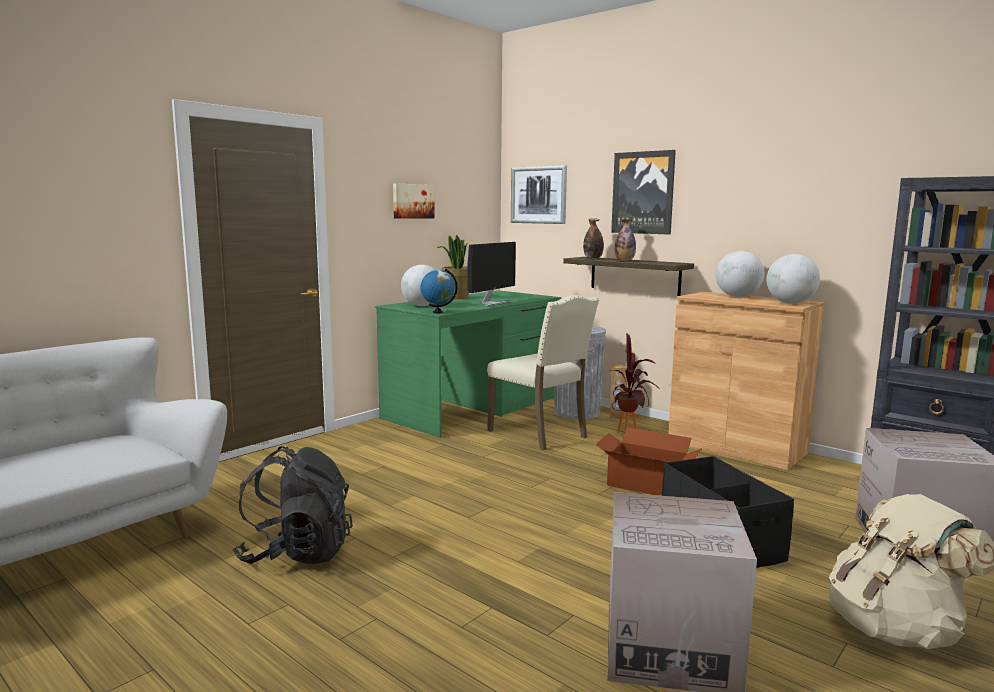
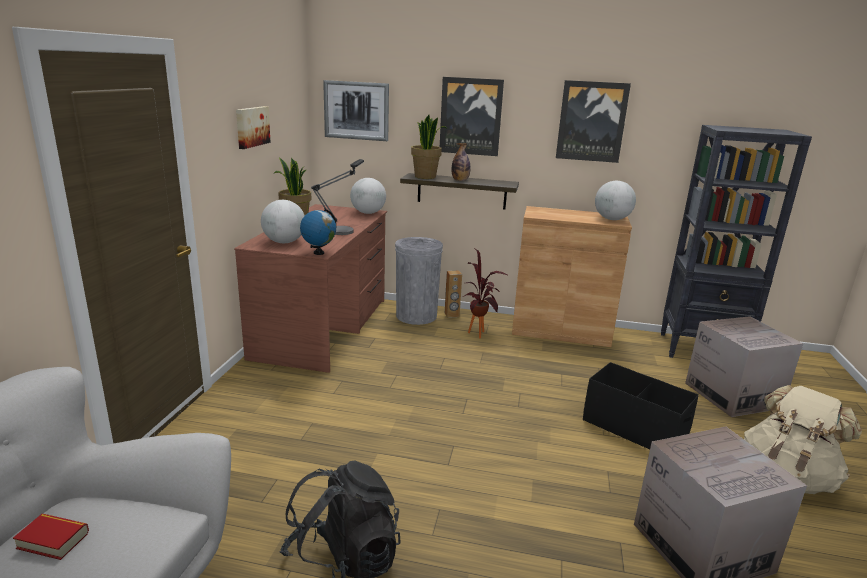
camera: 30 degrees left, 10 degrees up
(88, 446) = (53, 540): none -> book
(473, 407) = (323, 327): green desk -> brown desk
(491, 303) = (344, 229): monitor -> table lamp
(540, 434) = (411, 348): beige chair -> none
(593, 258) = (425, 177): bottle -> potted plant
(646, 485) = (541, 387): cardboard box -> none
(738, 296) = (564, 213): globe -> globe (368, 213)
(774, 188) = (591, 121): none -> picture

